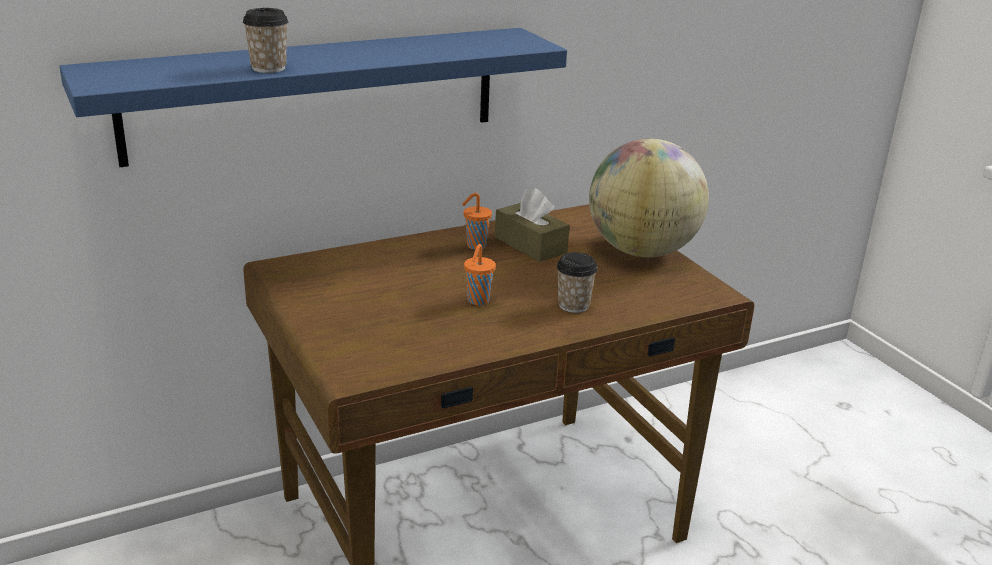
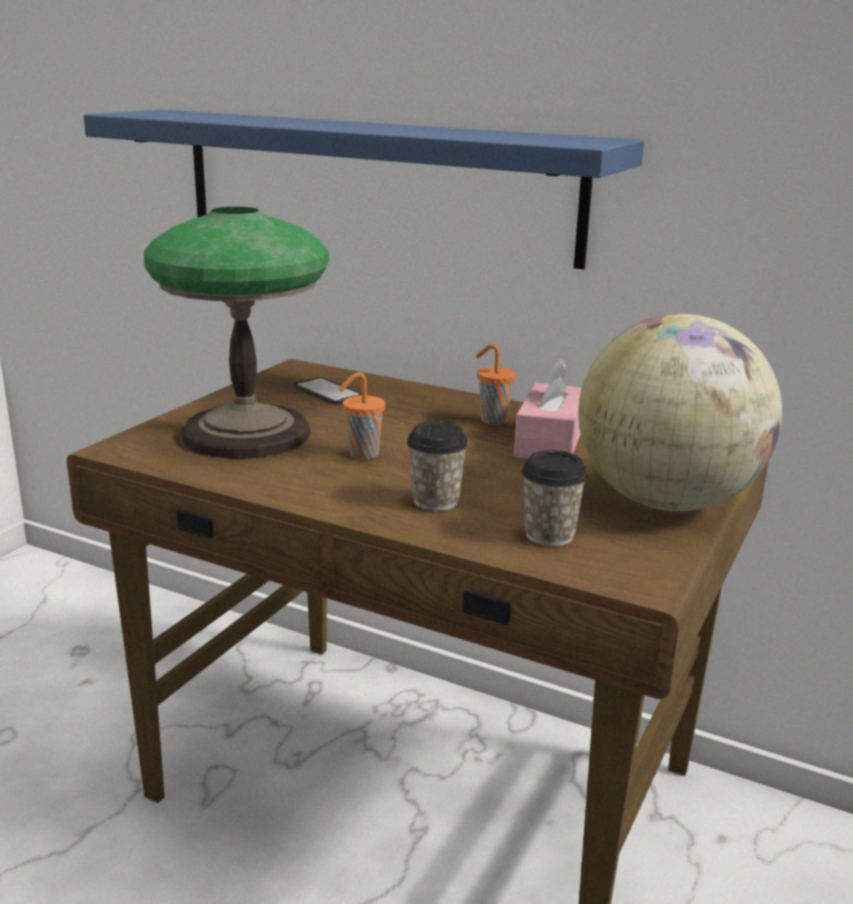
camera: 55 degrees right, 5 degrees down
(268, 68) = (260, 122): cup -> cup (549, 535)
(347, 274) = (327, 392): none -> phone
(388, 325) = (245, 433): none -> table lamp
(530, 245) = (549, 442): brown tissue box -> pink tissue box

